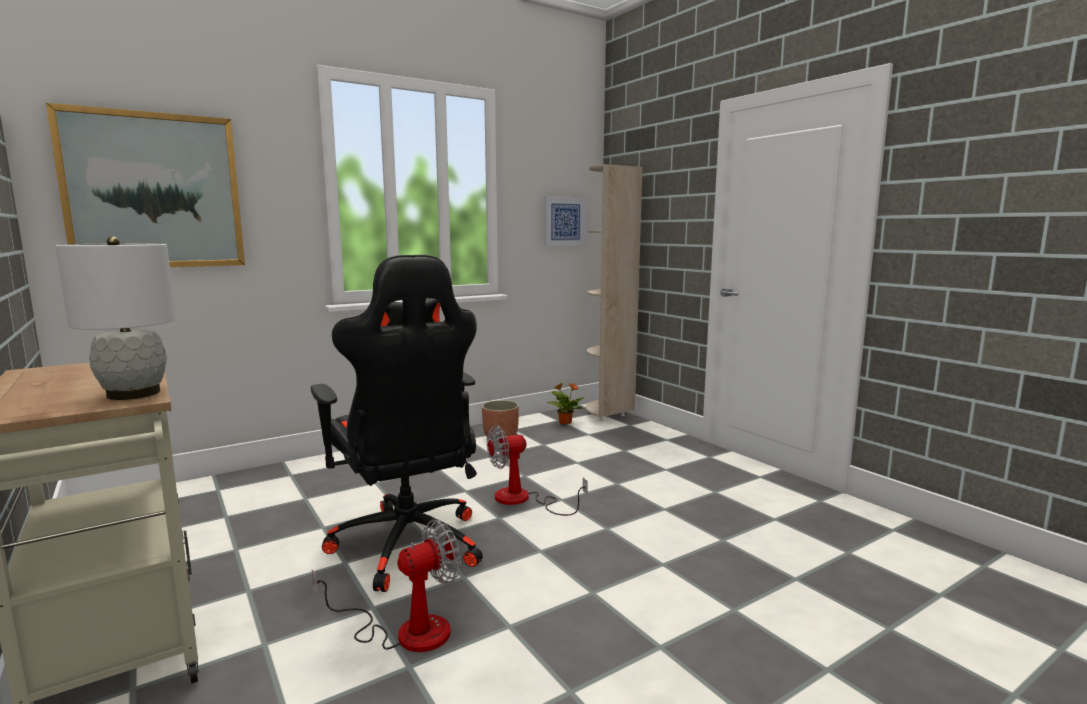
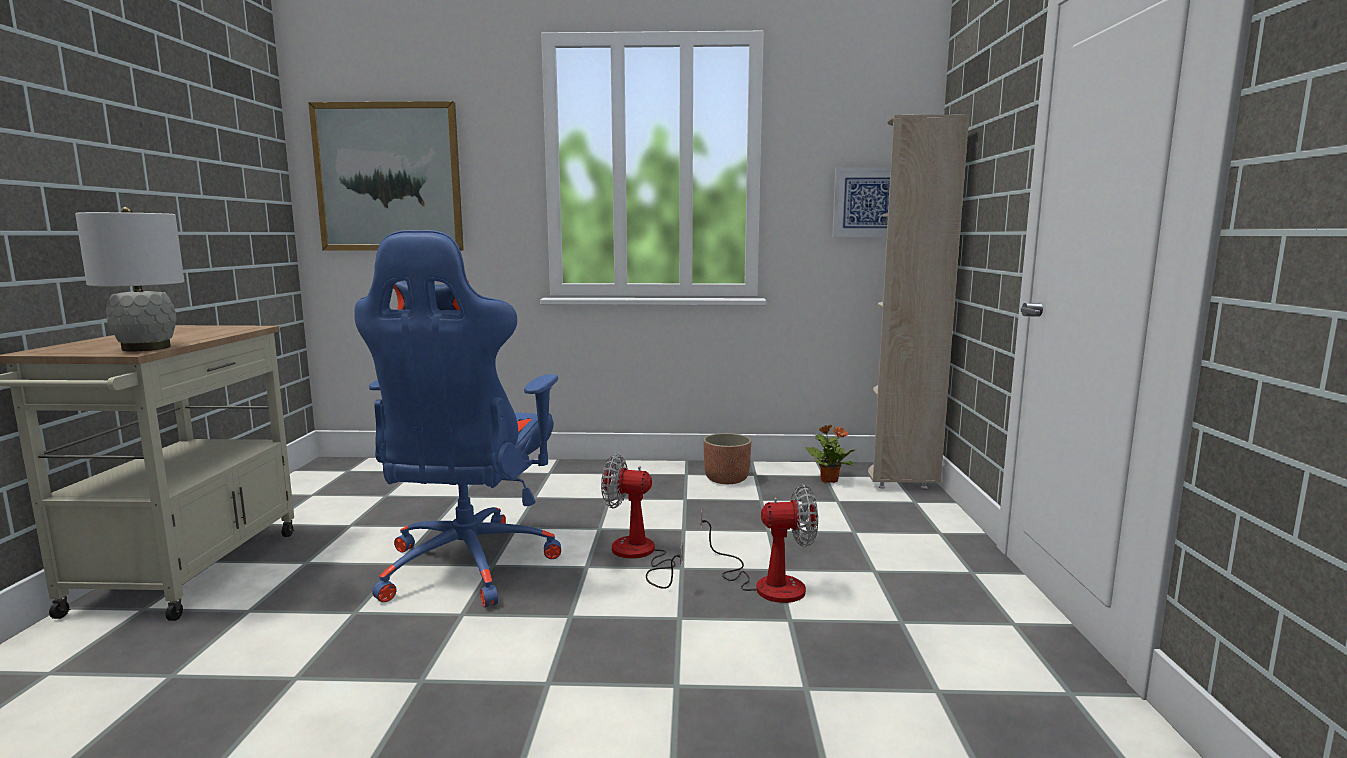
camera: 35 degrees right, 0 degrees up
(404, 539) = (473, 559): black office chair -> blue office chair
(406, 631) = (342, 644): fan -> fan (766, 583)

